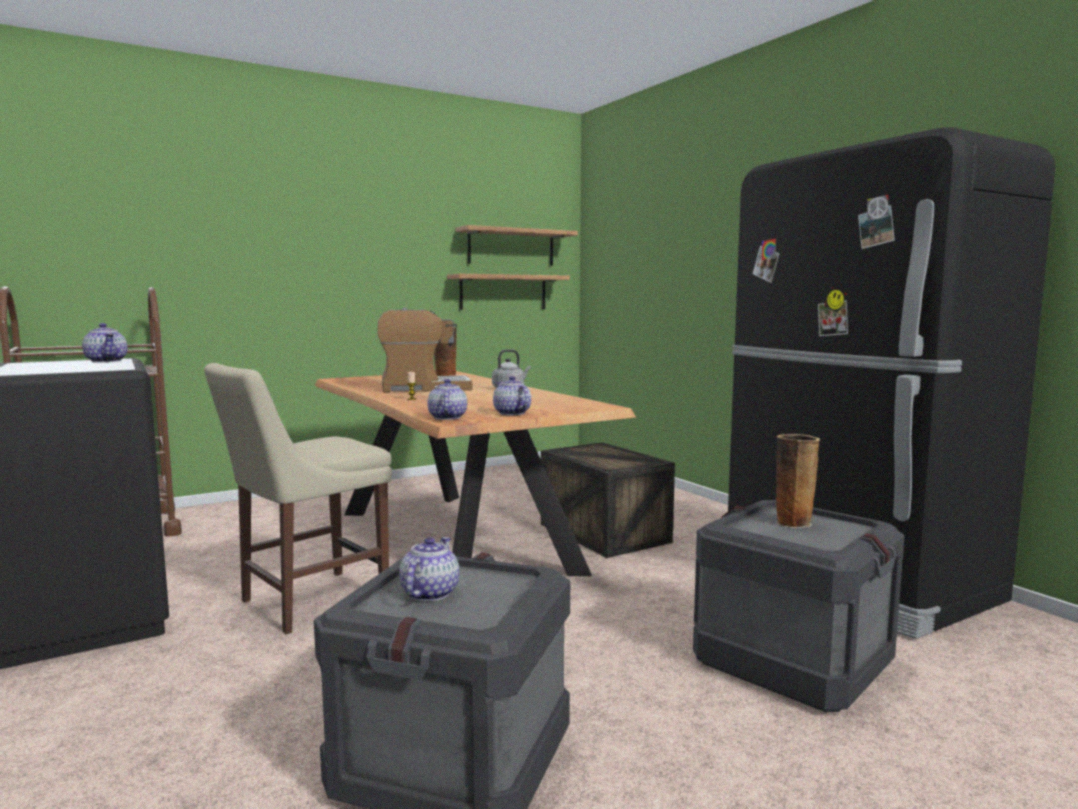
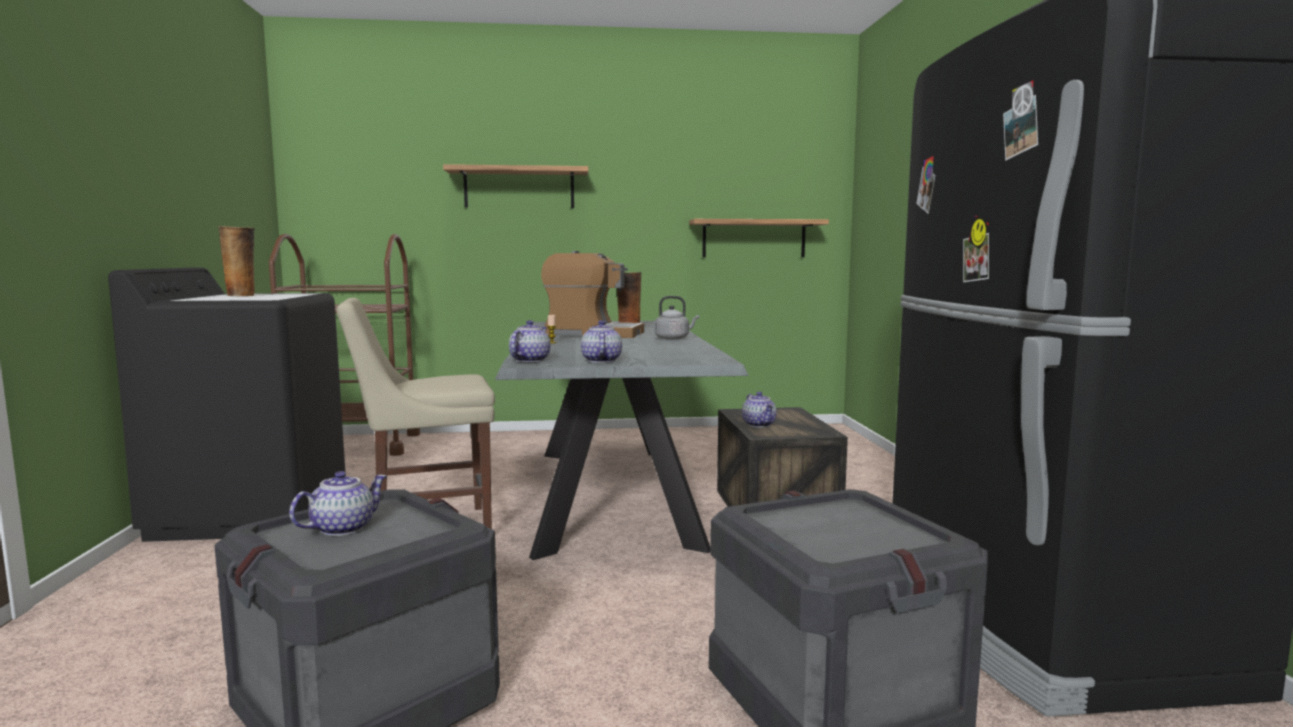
camera: 25 degrees right, 0 degrees up
(107, 361) = (293, 294): teapot -> teapot (759, 425)
(453, 541) = (612, 494): brown dining table -> grey dining table
(511, 247) = (764, 189): shelf -> shelf (519, 188)
(793, 523) = (844, 522): vase -> vase (242, 296)

